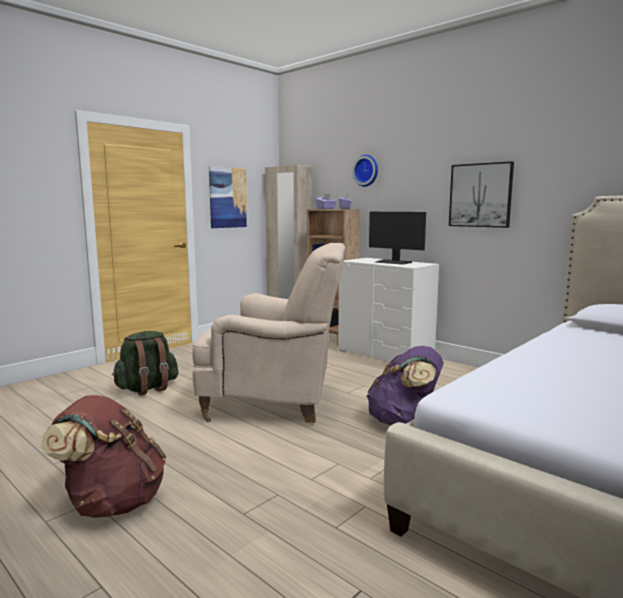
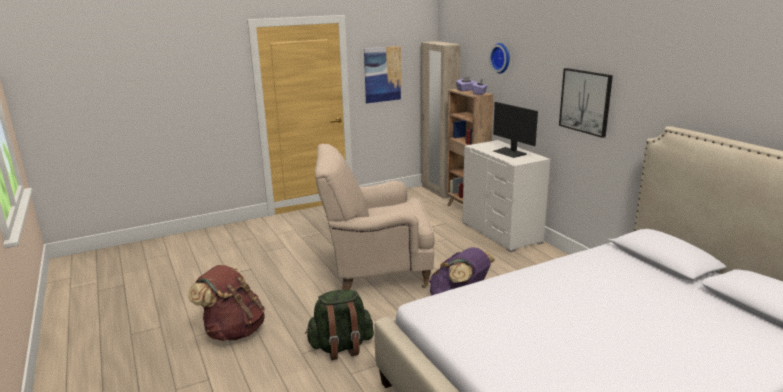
camera: 20 degrees right, 10 degrees up
(147, 388) = (292, 244): green backpack -> green backpack (341, 347)
(276, 401) = (376, 270): beige armchair -> beige armchair turned 150 degrees clockwise

